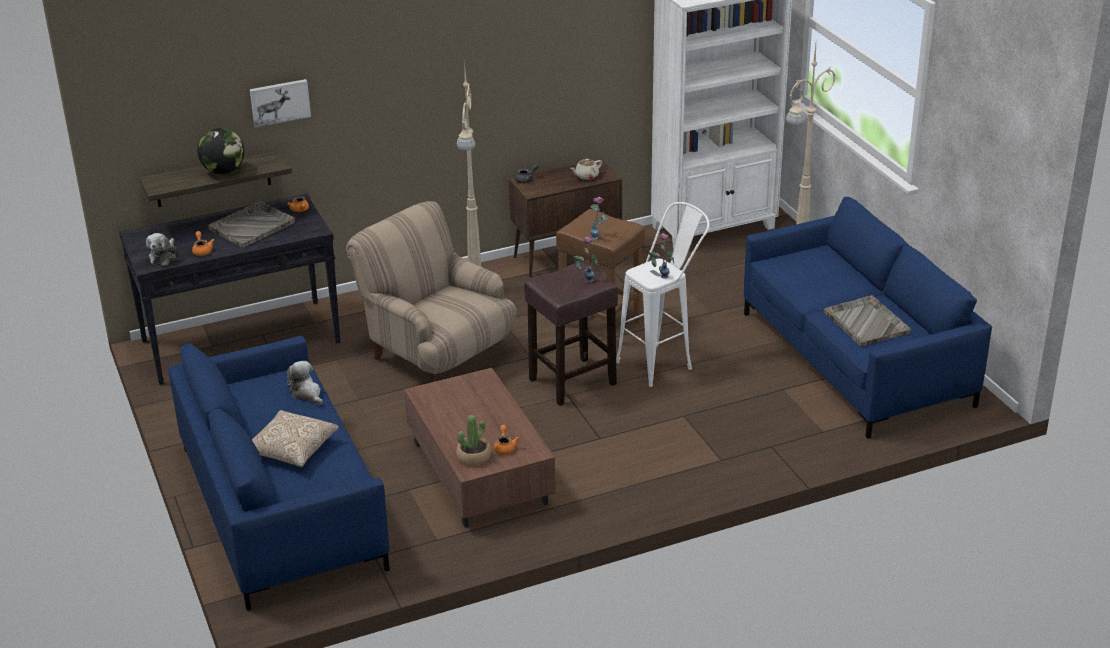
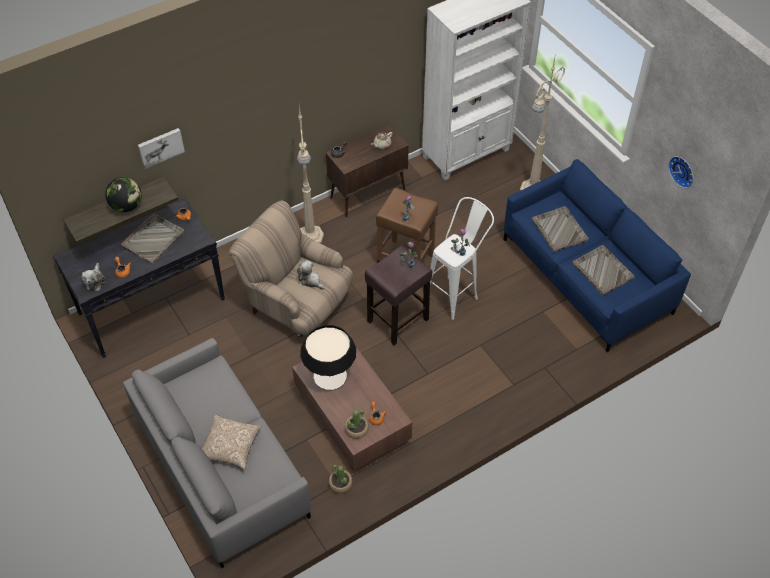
camera: 10 degrees left, 20 degrees up
(282, 506) = (222, 467): blue sofa -> grey sofa
(307, 394) = (227, 388): plush toy -> plush toy (310, 280)
(442, 539) = (340, 483): none -> potted plant
(453, 402) = (330, 376): none -> table lamp
(814, 279) = (559, 229): none -> grey tray
(978, 176) = (683, 171): none -> wall clock

